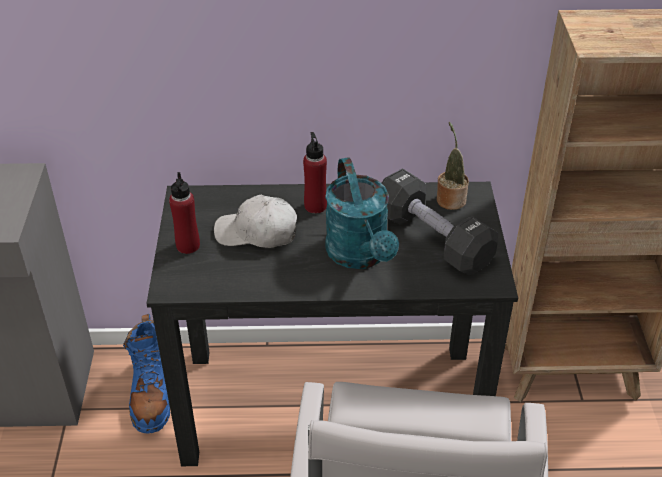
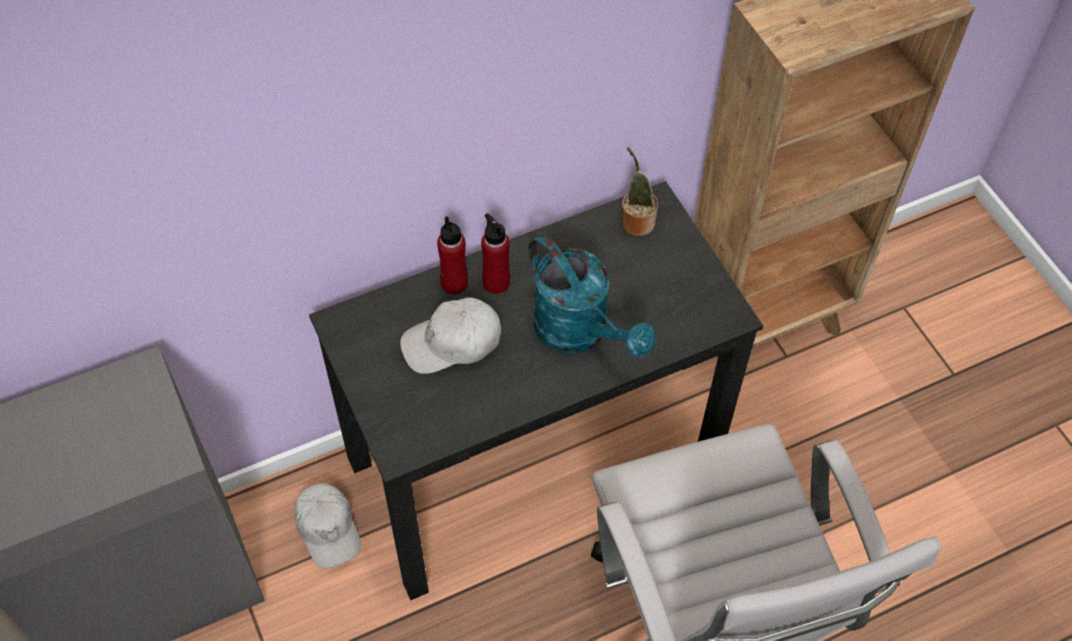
camera: 25 degrees left, 15 degrees up
(152, 394) = (328, 528): blue boot -> white cap
(188, 246) = (385, 389): red bottle -> red bottle (454, 283)
(433, 239) = (644, 282): black dumbbell -> none

